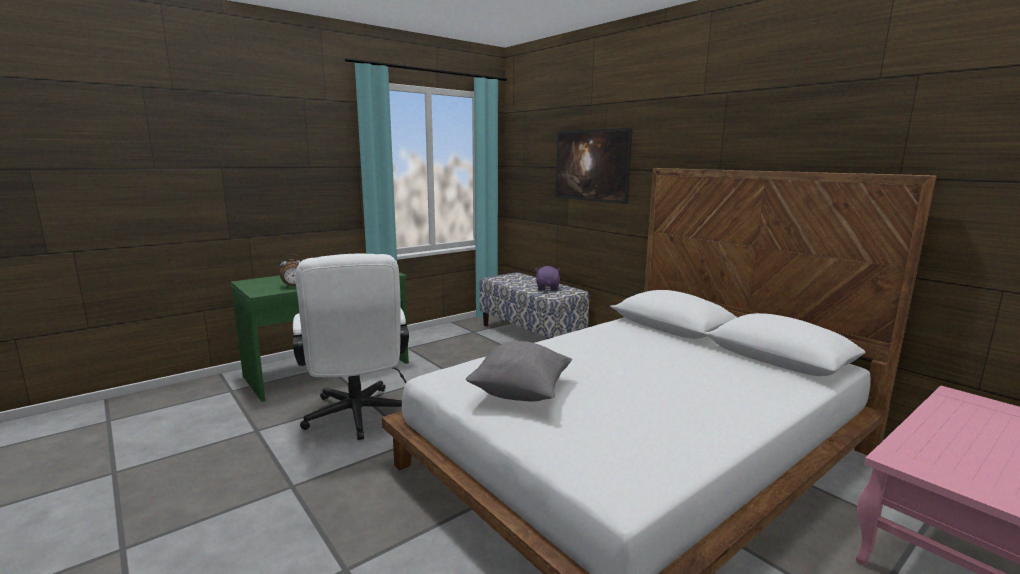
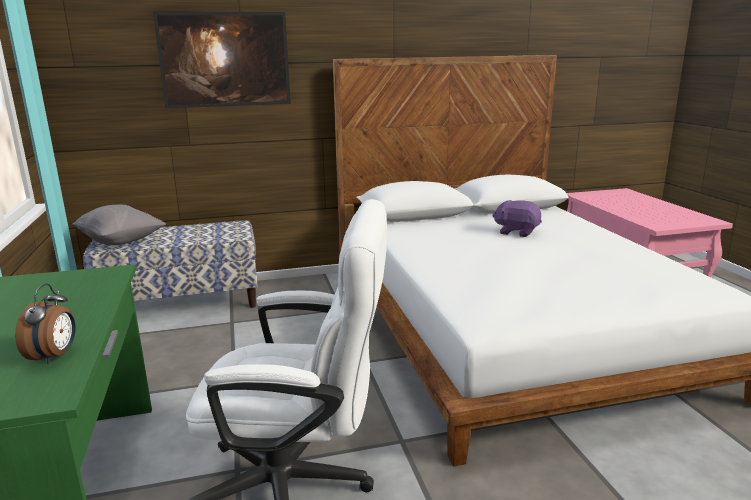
camera: 65 degrees left, 5 degrees up
(521, 393) = (547, 292): grey pillow -> grey pillow (121, 242)
(547, 288) = (205, 232): purple plush toy -> purple plush toy (517, 232)

